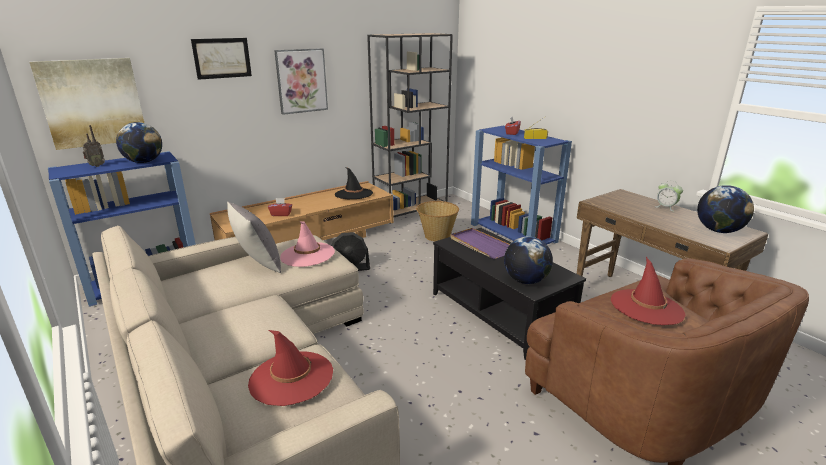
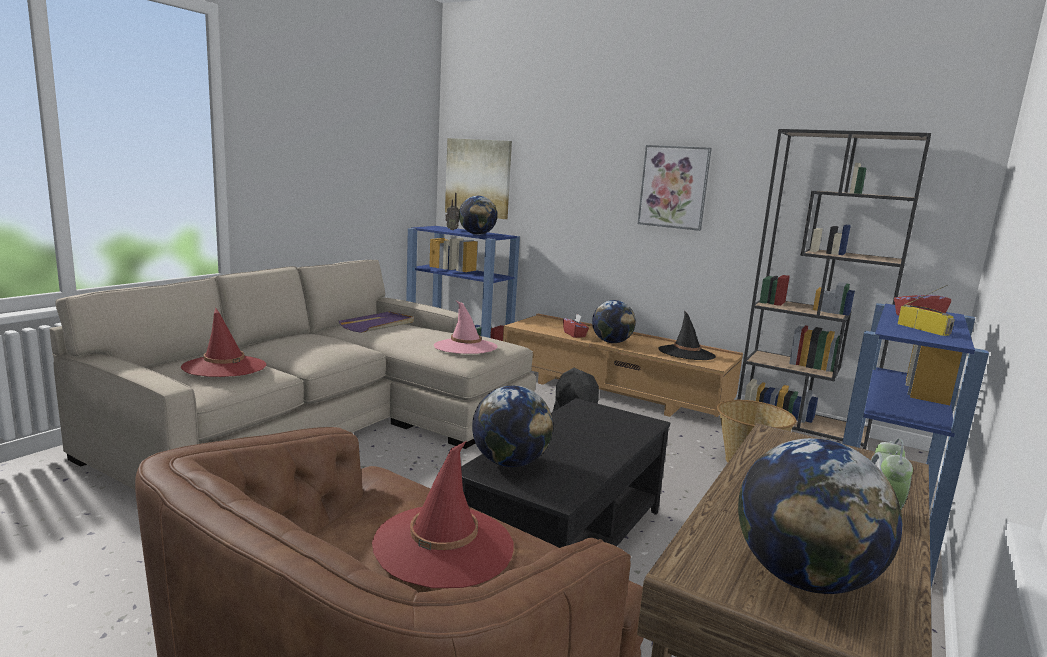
camera: 65 degrees right, 10 degrees down
(222, 58) = (589, 149): picture -> none
(258, 264) = (428, 335): grey pillow -> none
(311, 207) = (611, 342): none -> globe
(480, 245) = (600, 426): purple tray -> purple tray (378, 325)

